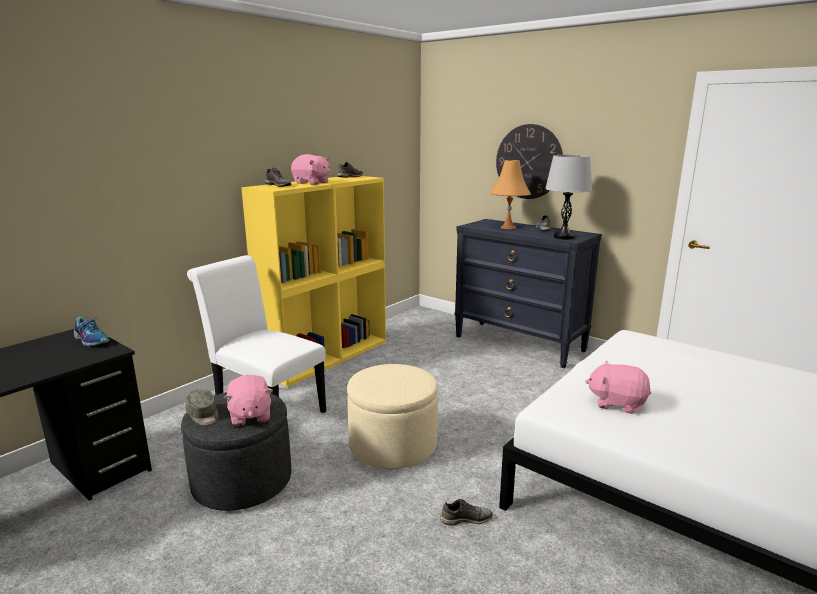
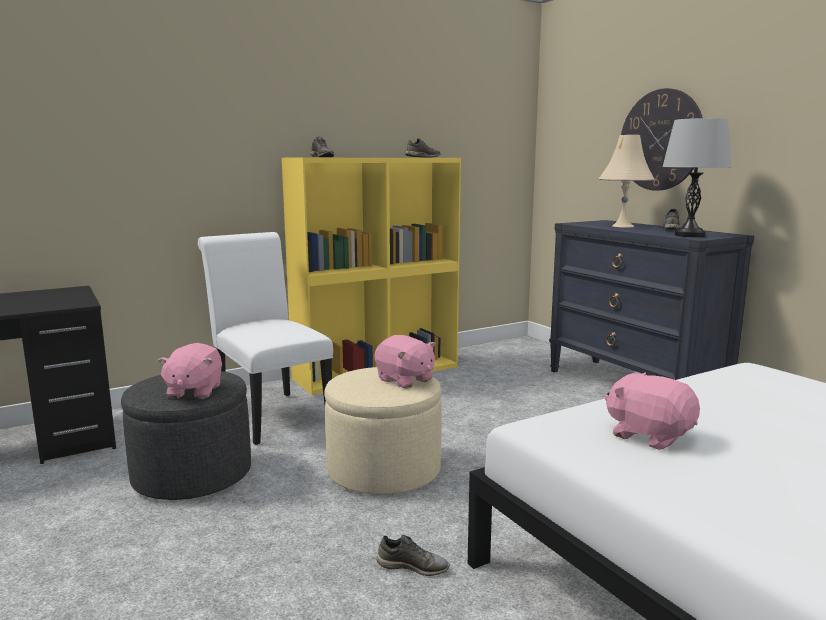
camera: 20 degrees right, 5 degrees down
(92, 340) = (76, 295): shoe -> none
(203, 415) = (150, 384): grey cap -> none
(311, 183) = (364, 157): pink plush toy -> pink plush toy (405, 380)
(508, 227) = (622, 226): orange table lamp -> beige table lamp

